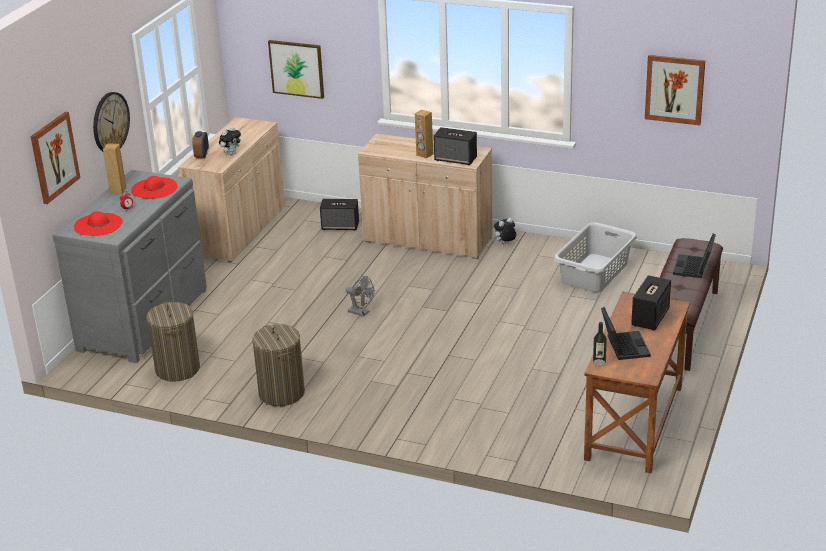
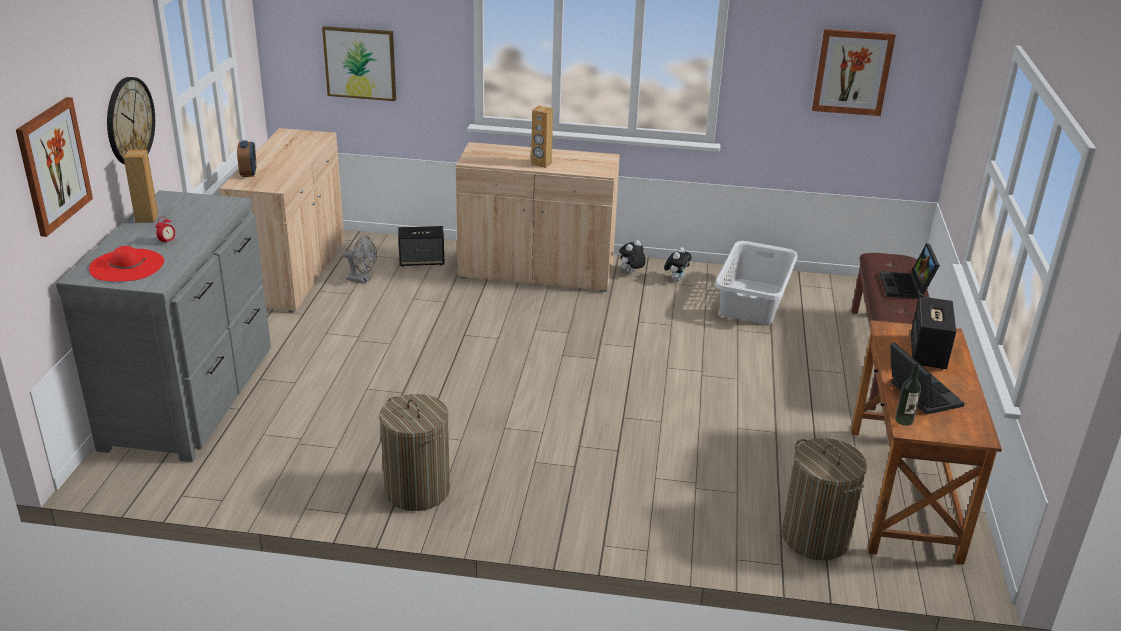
camera: 15 degrees left, 0 degrees up
(154, 188) = (200, 213): red hat -> none
(177, 369) = (255, 466): laundry basket -> laundry basket (815, 537)
(231, 153) = (288, 169): plush toy -> plush toy (676, 279)
(361, 312) = (488, 368): grey fan -> grey fan (362, 280)
(456, 159) = (583, 168): speaker -> none

